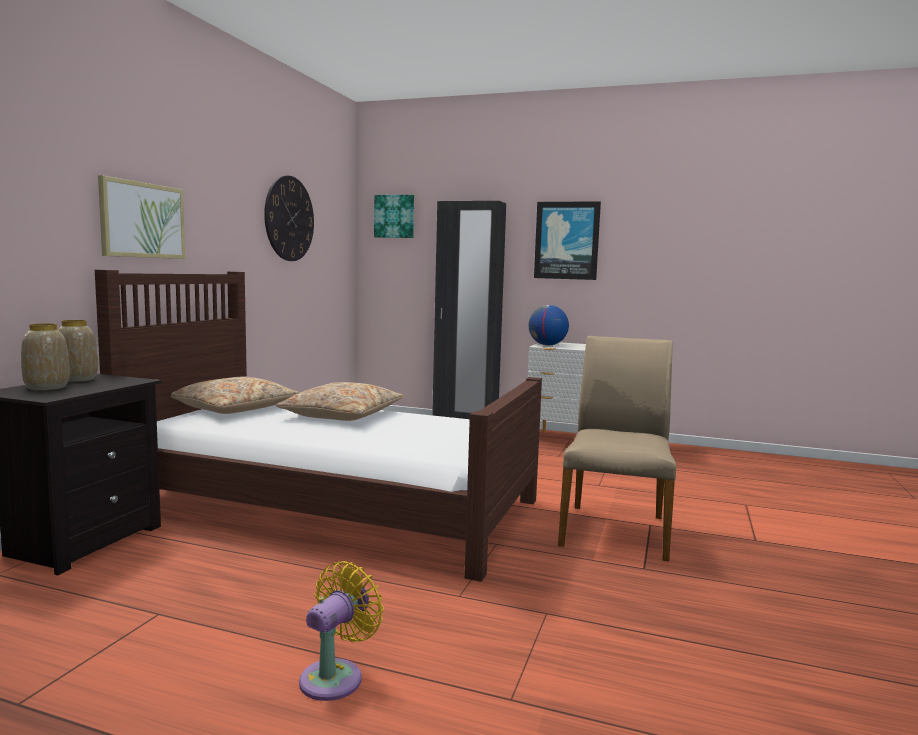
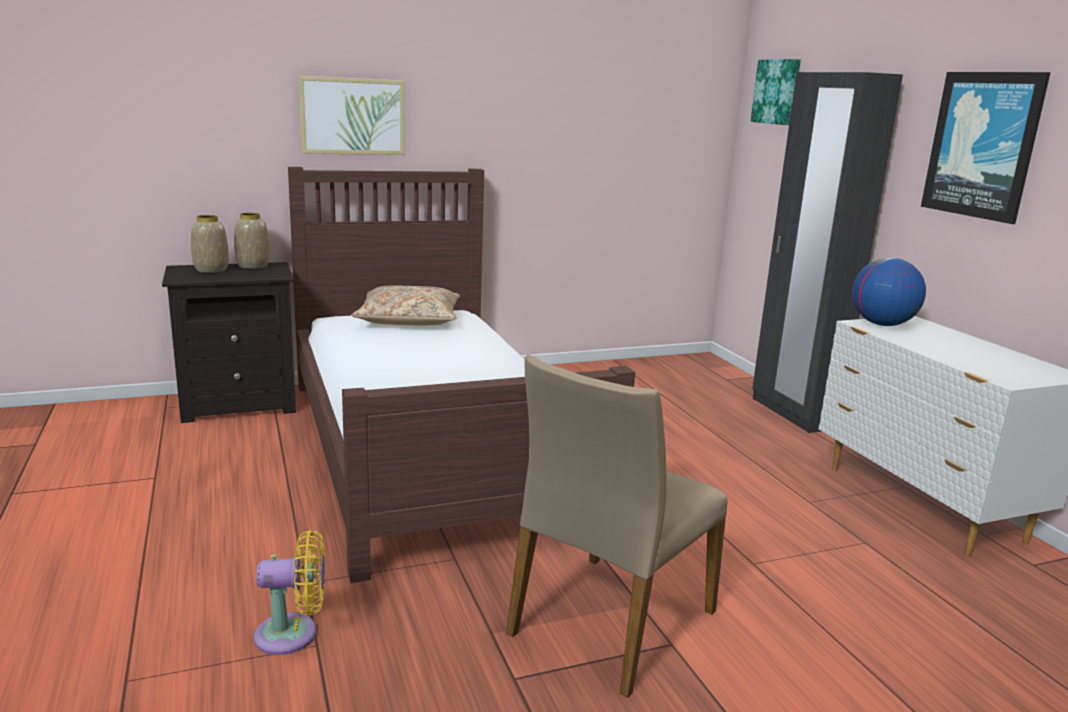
camera: 50 degrees right, 10 degrees up
(289, 219) = (590, 102): wall clock -> none
(336, 676) = (110, 582): yellow fan -> yellow fan (293, 634)
(342, 415) = (460, 354): beige pillow -> none
(615, 530) = (609, 622): beige chair -> beige chair turned 150 degrees clockwise

